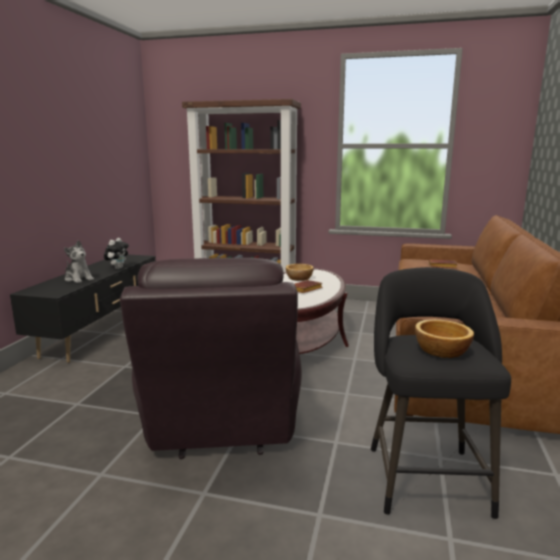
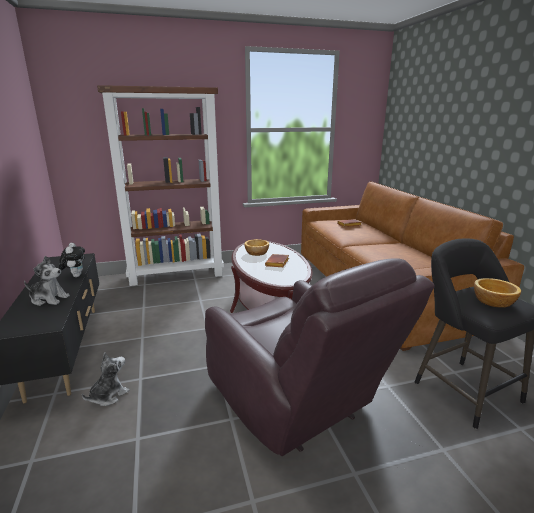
camera: 30 degrees left, 5 degrees up
(91, 370) = (108, 395): none -> plush toy

